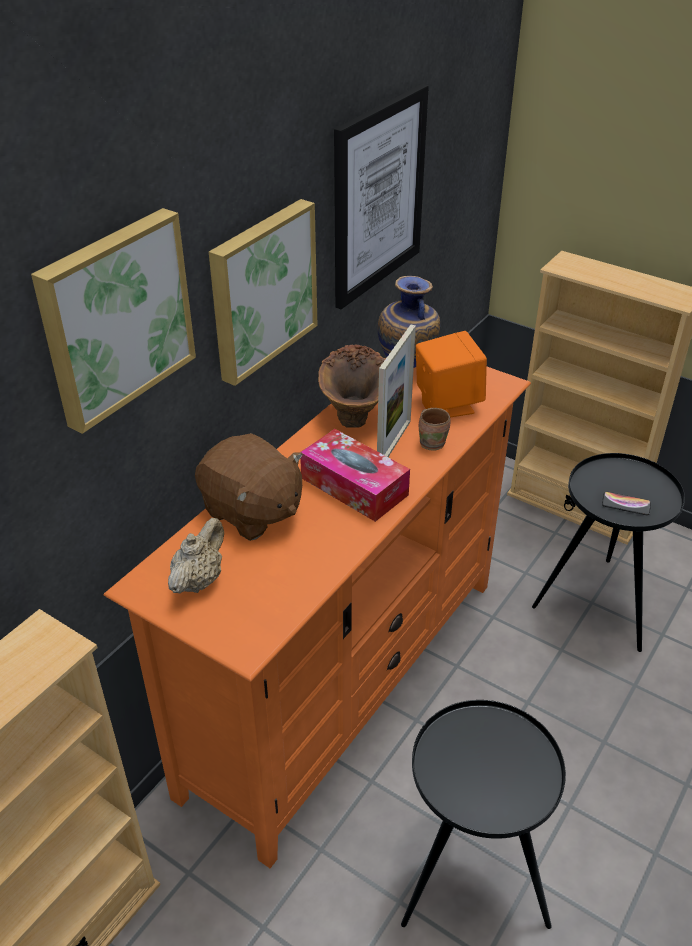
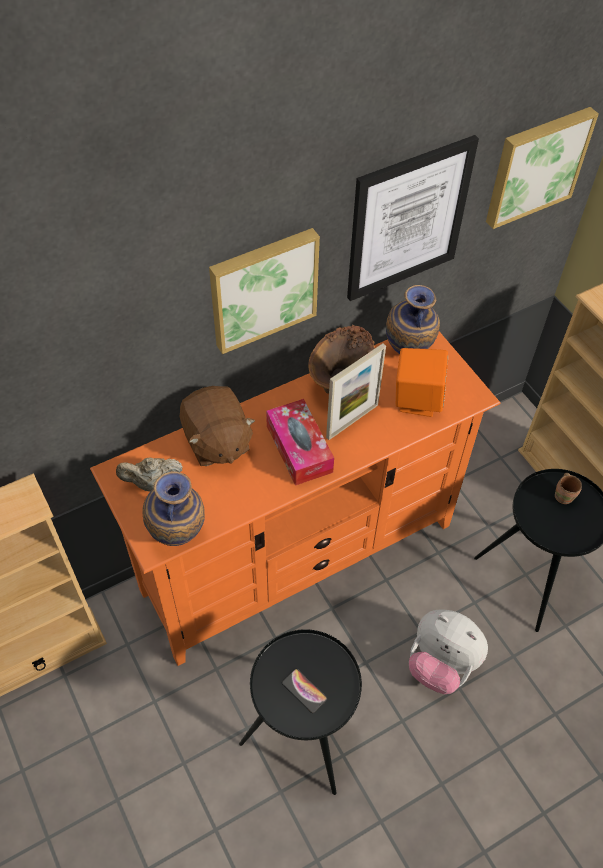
camera: 25 degrees right, 15 degrees up
(115, 317) = (115, 309): picture -> picture (536, 165)
(199, 580) = (152, 483): beige teapot -> beige teapot turned 150 degrees counterclockwise
(271, 623) = (179, 537): none -> vase
(432, 442) = (381, 432): brown mug -> brown mug (564, 496)
(569, 725) = (441, 664): none -> plush toy
(626, 504) = (554, 523): phone -> phone (304, 691)

